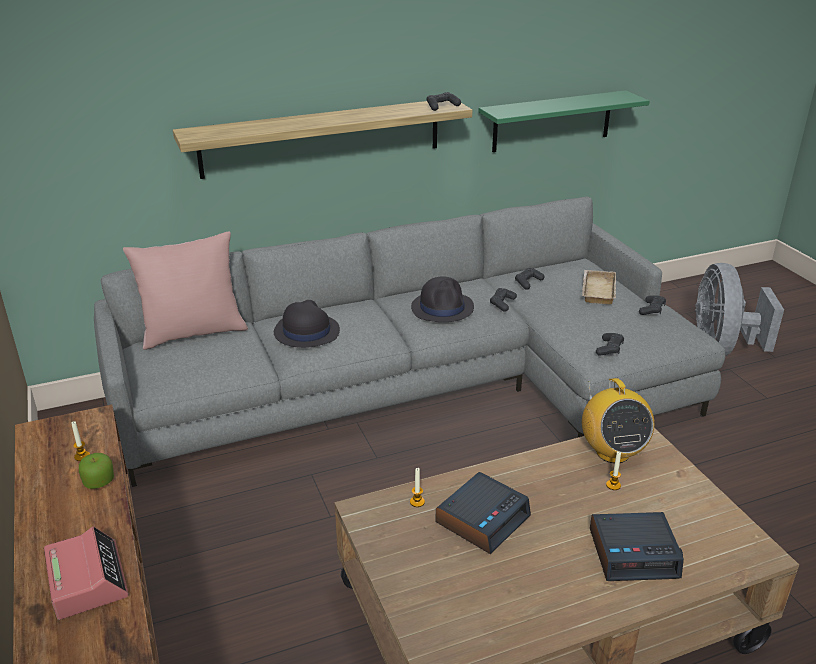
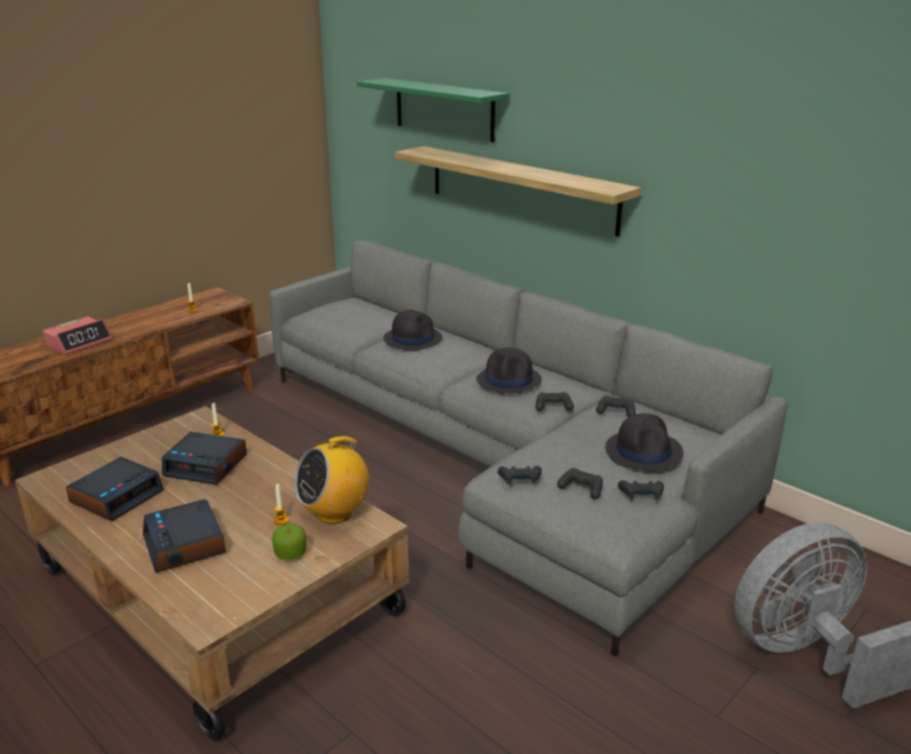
camera: 65 degrees right, 5 degrees down
(99, 482) = (169, 321): apple -> apple (290, 554)
(193, 333) = (379, 307): pink pillow -> none
(442, 106) = (602, 187): black game controller -> black game controller (581, 489)
(516, 597) = (117, 496): none -> alarm clock
(552, 121) = (758, 255): green shelf -> green shelf (444, 109)
(596, 290) = (644, 451): beige tray -> black hat

